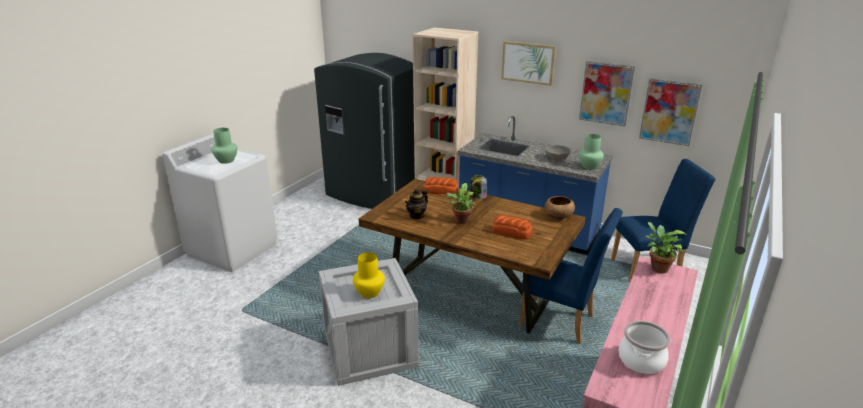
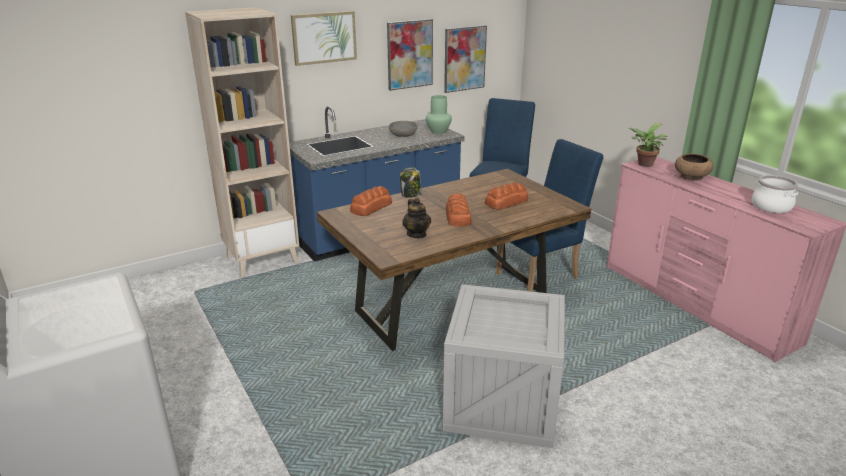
camera: 60 degrees left, 0 degrees up
(227, 160) = (83, 308): green vase -> none
(370, 292) = (519, 321): yellow vase -> none
(372, 195) = (151, 297): grey fridge -> none
(461, 221) = (457, 217): potted plant -> bread
(558, 216) = (494, 176): brown bowl -> brown bowl (691, 177)

